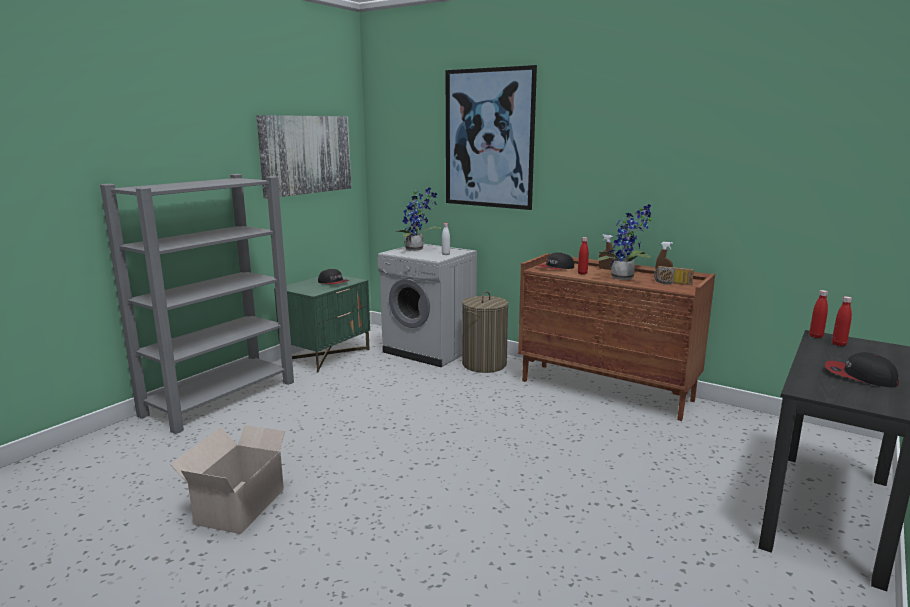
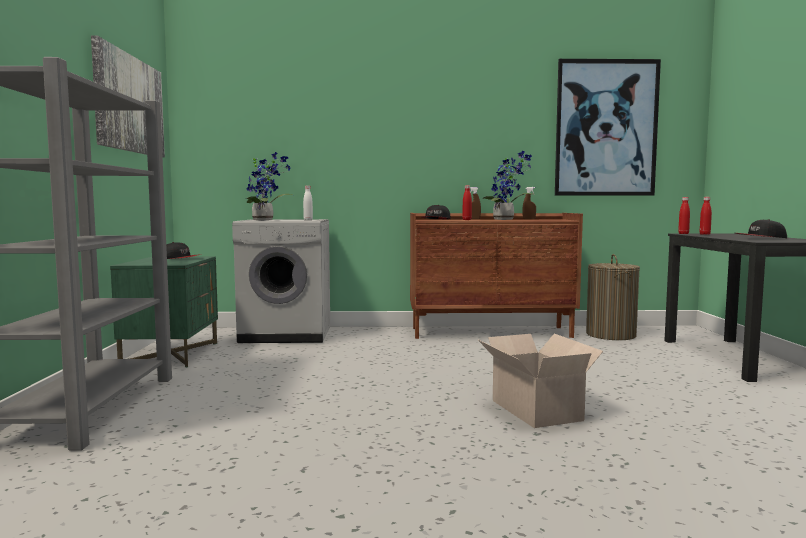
camera: 35 degrees left, 10 degrees down
(243, 505) = (318, 477): cardboard box -> cardboard box (535, 409)
(484, 364) = (360, 335): laundry basket -> laundry basket (611, 335)
(489, 139) = (338, 103): picture -> picture (606, 128)
(672, 283) = (545, 219): radio -> none

